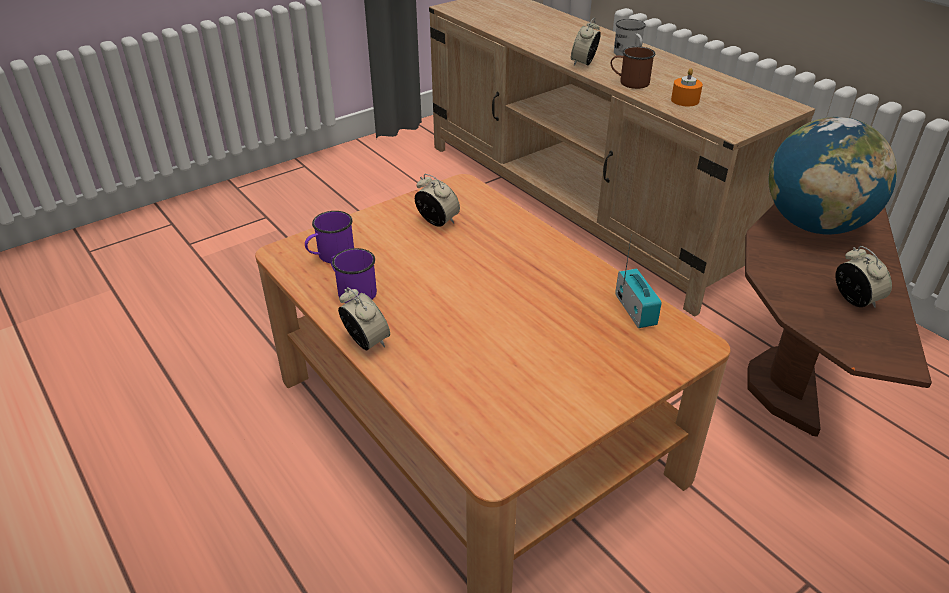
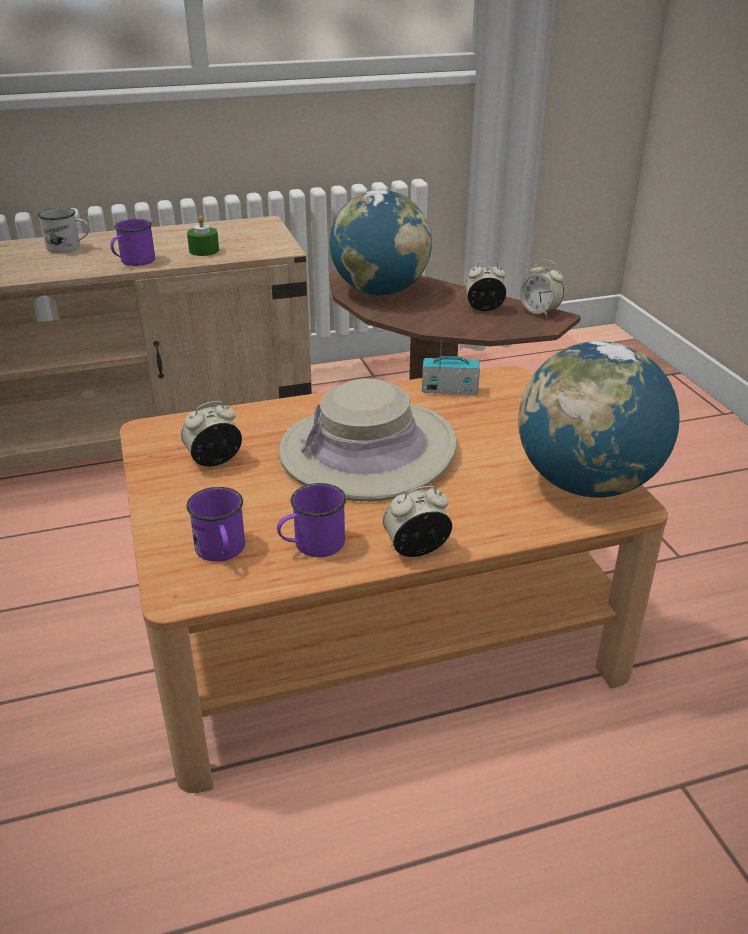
camera: 70 degrees left, 5 degrees down
(493, 287) = (368, 451): none -> beige hat
(515, 431) = (586, 484): none -> globe
(584, 63) = (55, 270): alarm clock -> alarm clock (539, 312)
(629, 82) = (133, 262): brown mug -> purple mug
(685, 100) = (204, 250): orange candle -> green candle

